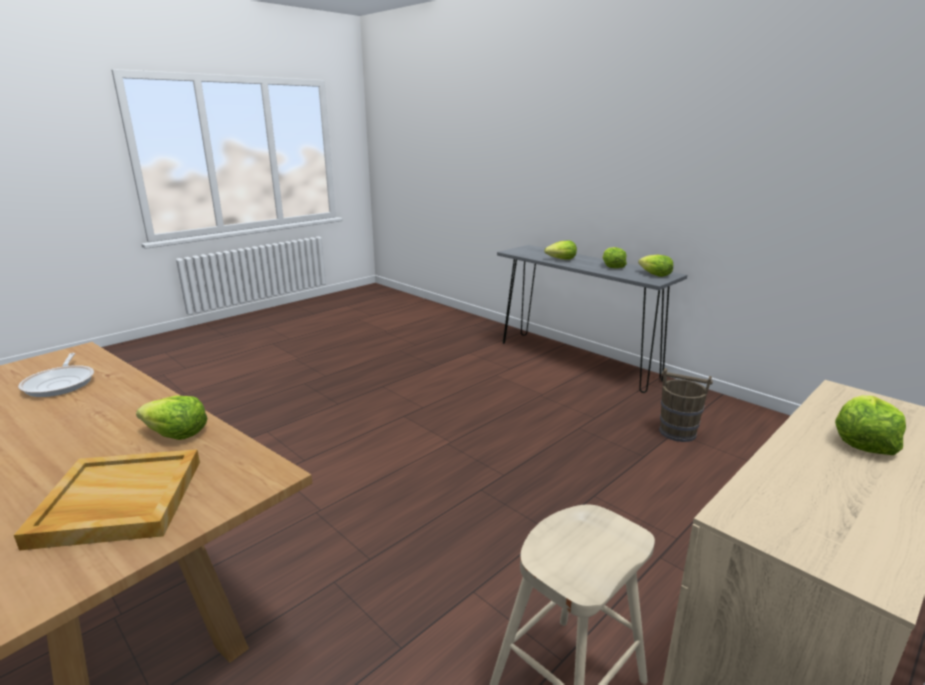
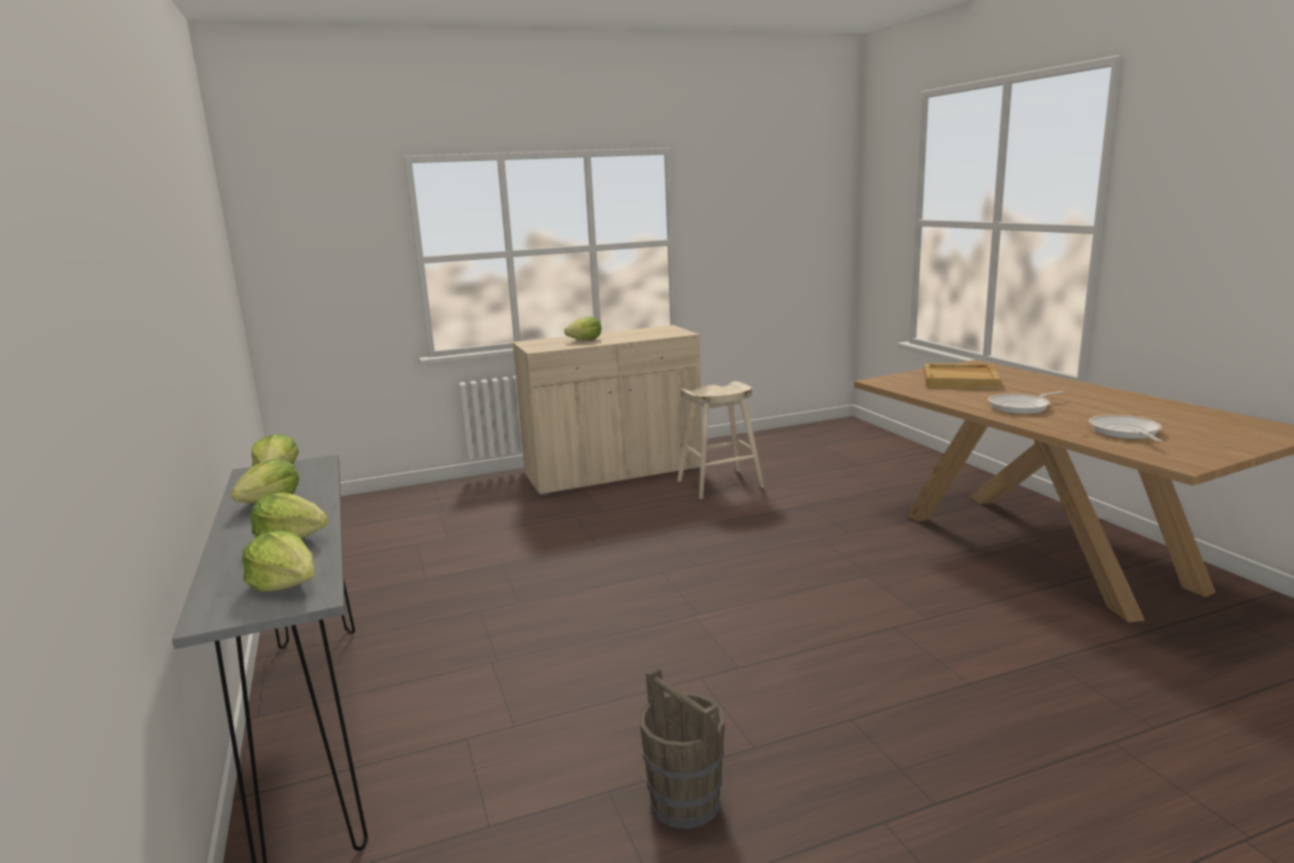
camera: 155 degrees left, 5 degrees down
(112, 419) = (1021, 407): none -> frying pan
(176, 434) = (956, 397): lettuce -> lettuce (285, 584)
(678, 432) = (422, 577): brown bucket -> brown bucket (684, 801)

